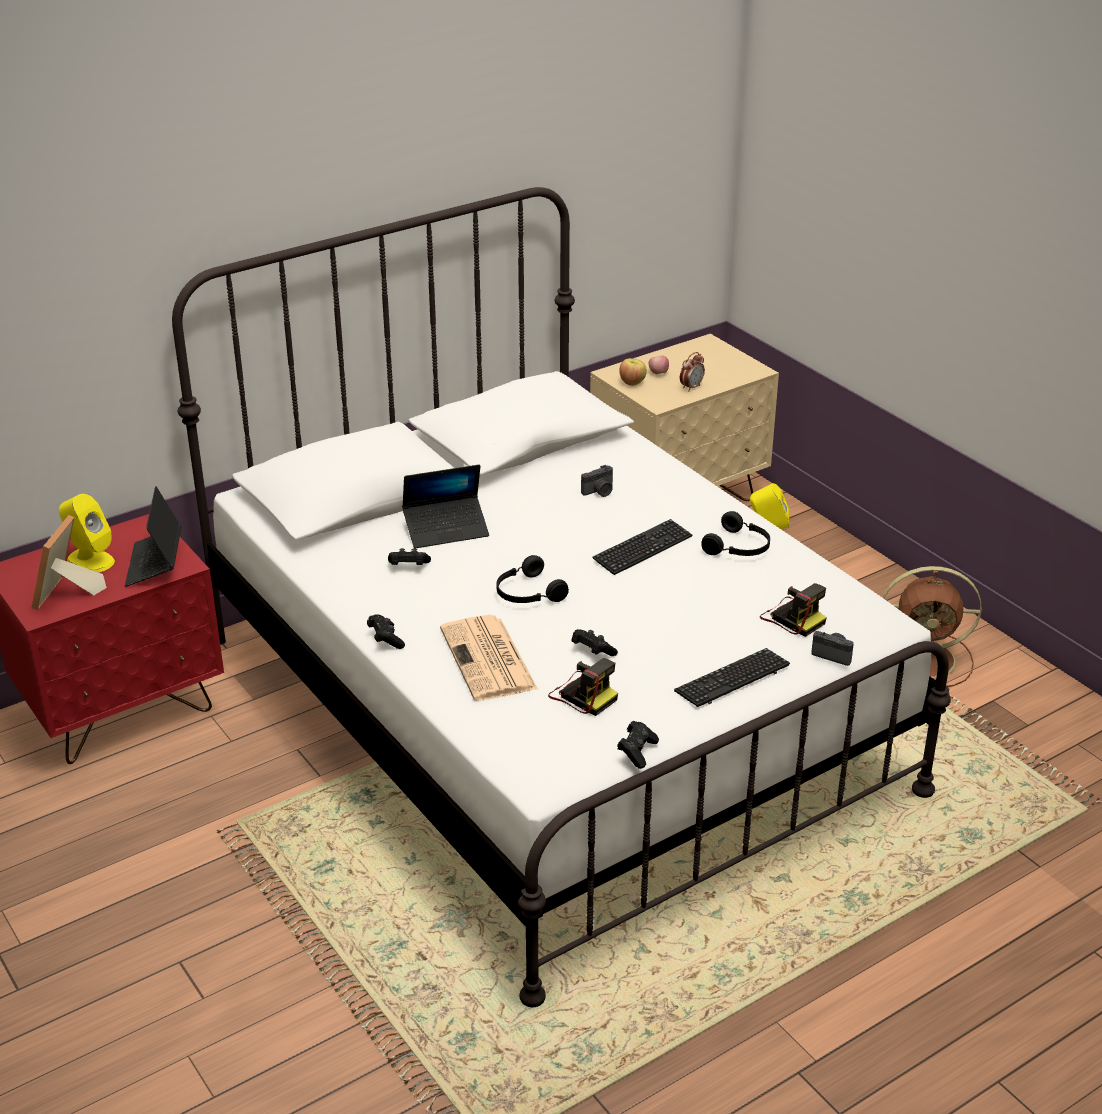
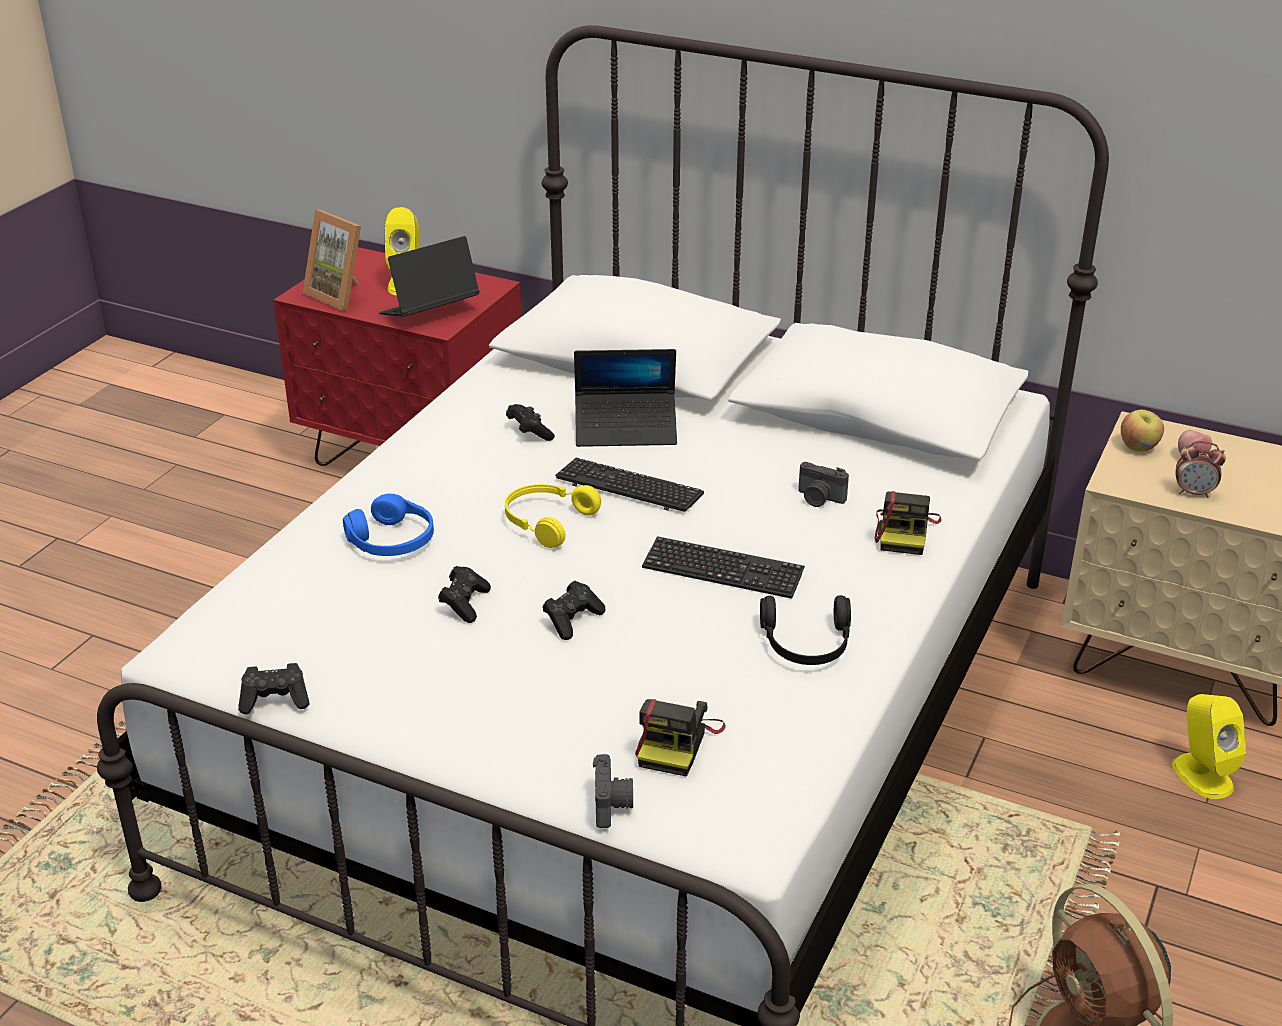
camera: 60 degrees right, 0 degrees up
(67, 595) = (341, 295): picture frame -> picture frame turned 120 degrees counterclockwise
(385, 639) = (381, 465): black game controller -> black game controller (572, 620)
(446, 529) = (626, 429): laptop -> laptop turned 45 degrees counterclockwise
(489, 660) = (392, 540): newspaper -> blue headphones
(527, 593) = (546, 521): black headphones -> yellow headphones
(582, 695) = (369, 625): camera -> camera (905, 532)
(732, 679) = (488, 732): keyboard -> keyboard (629, 487)

